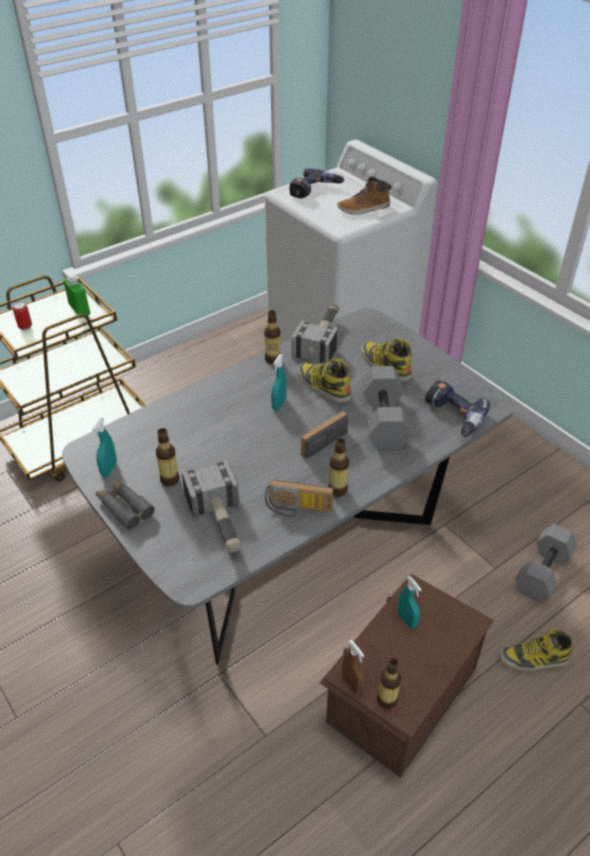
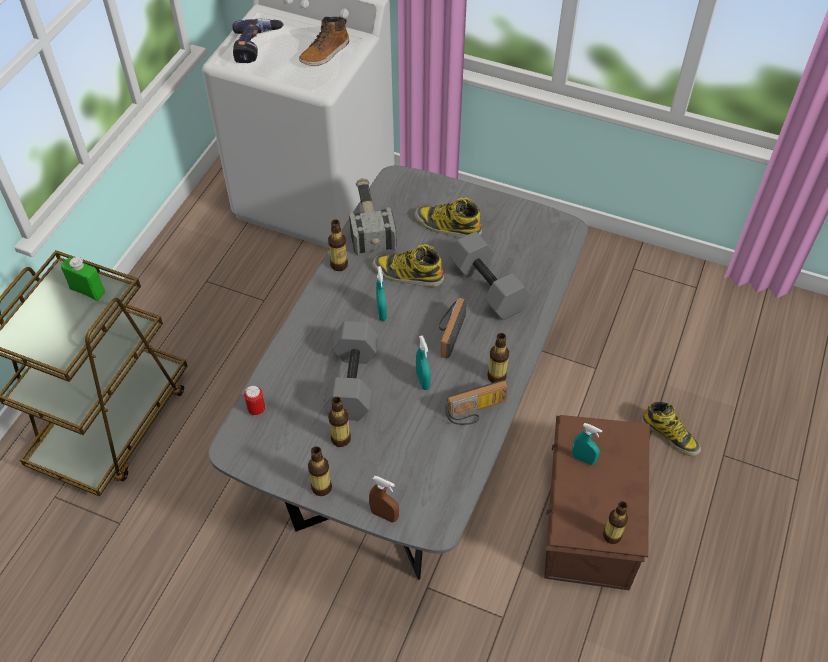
camera: 30 degrees left, 10 degrees up
(25, 327) = (44, 338): can -> can (256, 409)
(109, 469) = (274, 456): turquoise spray bottle -> turquoise spray bottle (423, 380)
(124, 508) = (321, 487): grey binoculars -> bottle
(220, 521) = (418, 456): hammer -> none
(352, 684) = (576, 537): brown spray bottle -> brown spray bottle (384, 515)
(452, 416) = (542, 256): power drill -> none
(534, 658) = (670, 435): boot -> boot turned 105 degrees counterclockwise
(541, 571) = (633, 353): grey dumbbell -> grey dumbbell (351, 381)

